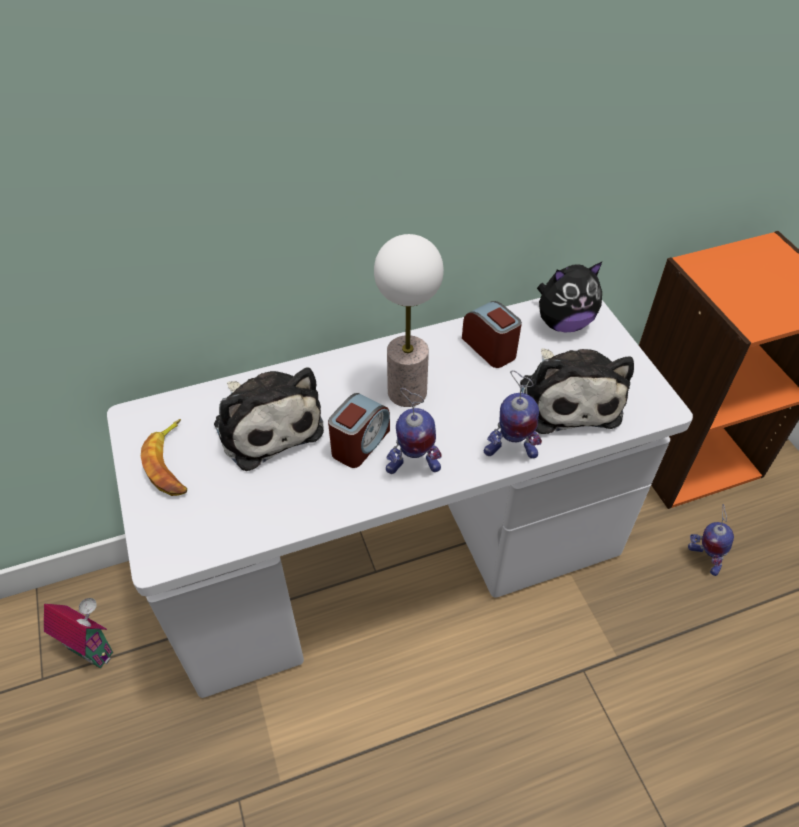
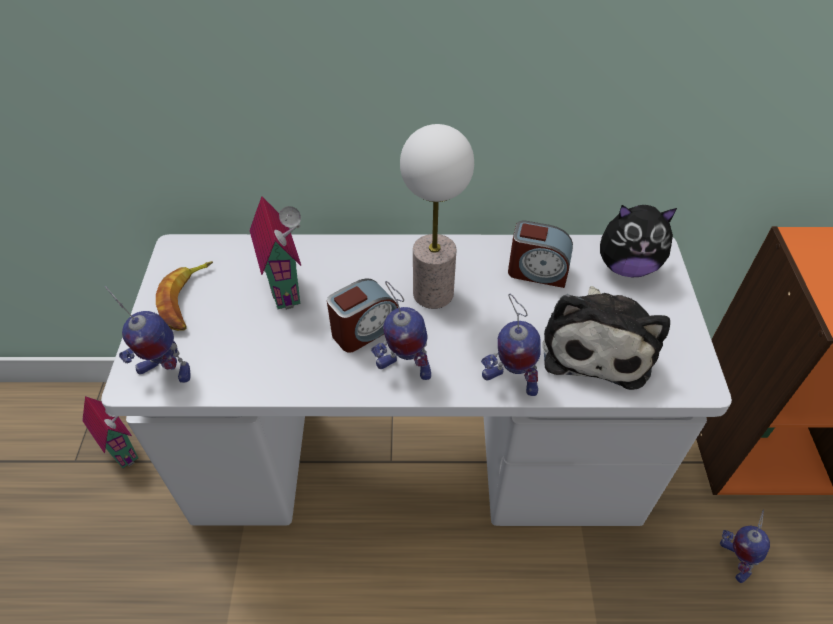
camera: 20 degrees right, 0 degrees up
(185, 538) = (164, 371): none -> toy robot
(267, 424) = (287, 287): plush toy -> toy house
(490, 348) = (537, 271): alarm clock -> alarm clock turned 120 degrees clockwise

